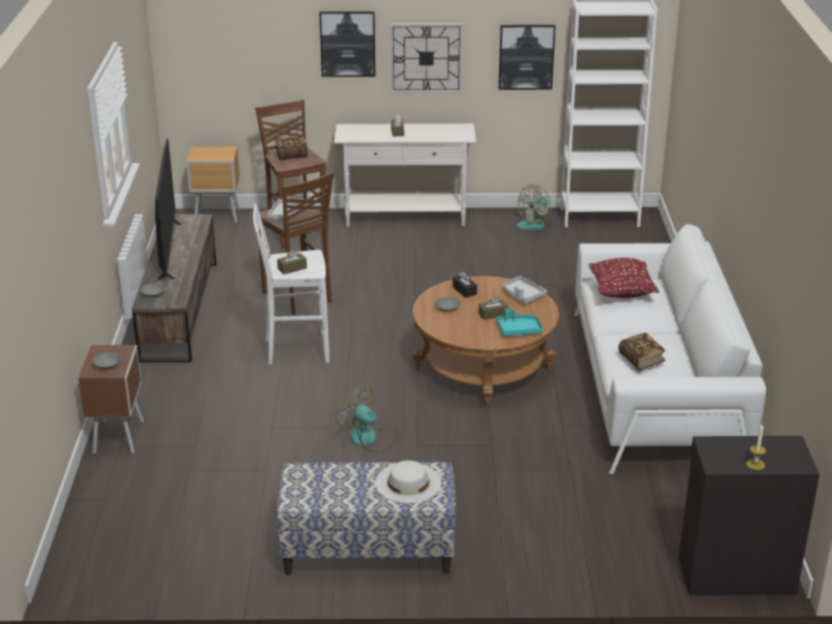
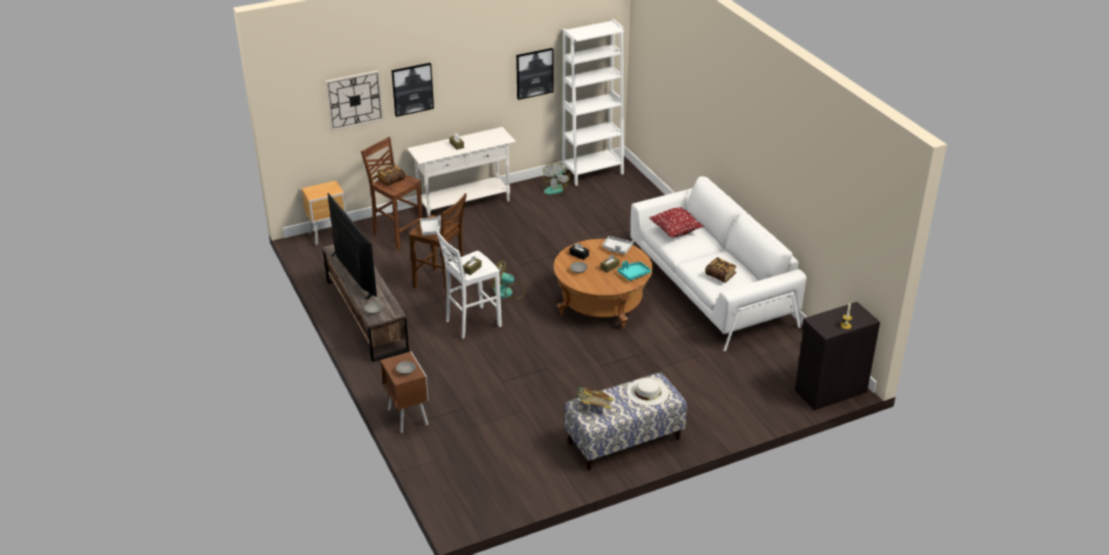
camera: 25 degrees left, 5 degrees up
(314, 481) = (593, 407): none -> book
(369, 438) = (568, 370): fan -> fan (507, 292)
(426, 58) = (467, 88): wall clock -> wall clock (354, 100)

